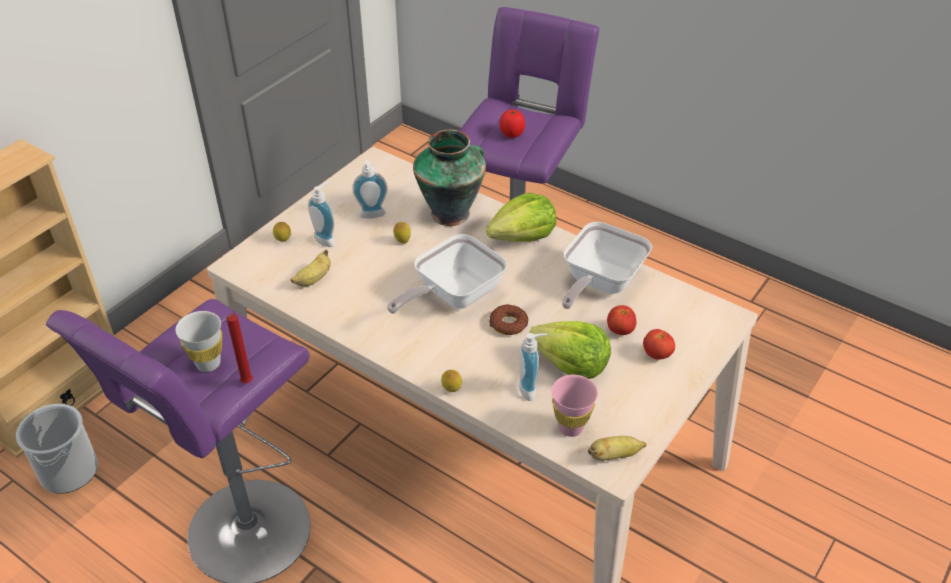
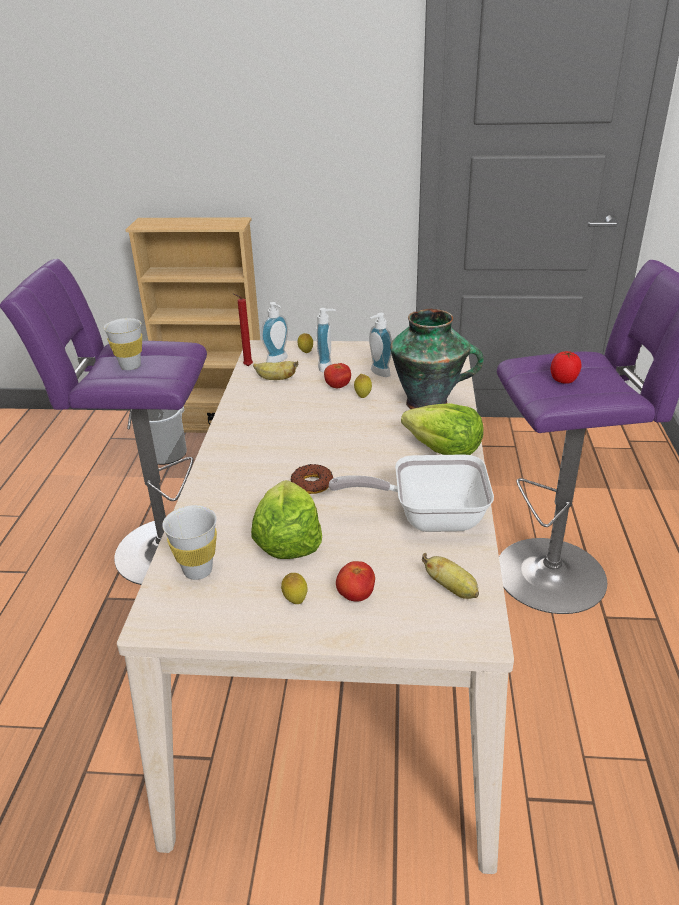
camera: 60 degrees right, 10 degrees down
(246, 384) = (114, 383): red candle -> red candle (246, 366)
(451, 390) = (198, 485): lemon -> lemon (295, 601)
(453, 296) = (319, 443): frying pan -> none
(531, 389) = (234, 527): soap dispenser -> soap dispenser (278, 361)
(570, 427) = (198, 570): pink cup -> white cup
(614, 456) = (176, 615): banana -> banana (452, 589)
(620, 330) = (369, 555): tomato -> tomato (337, 386)

